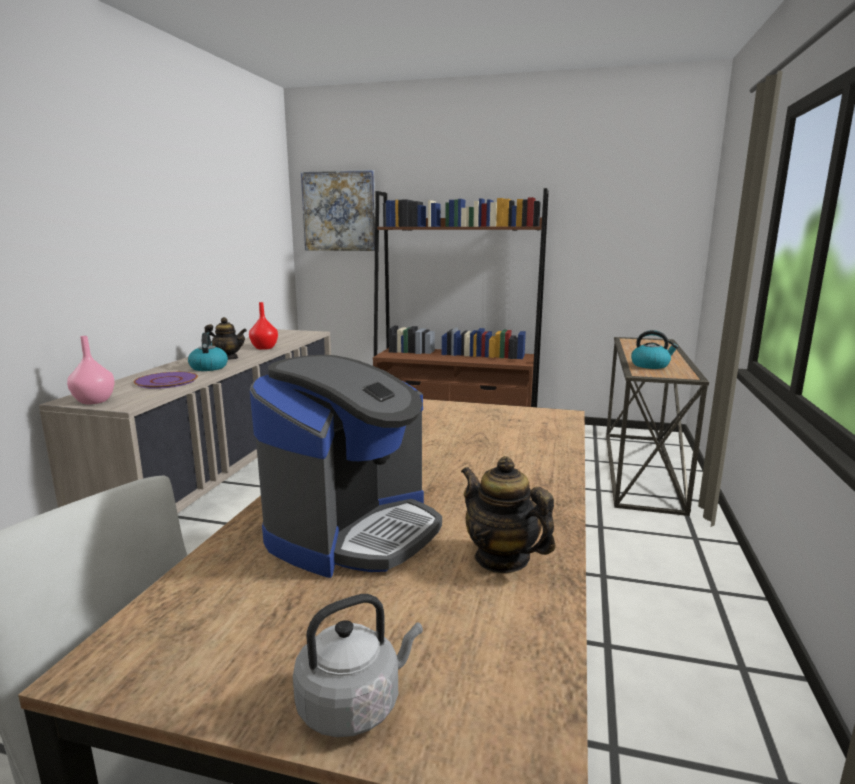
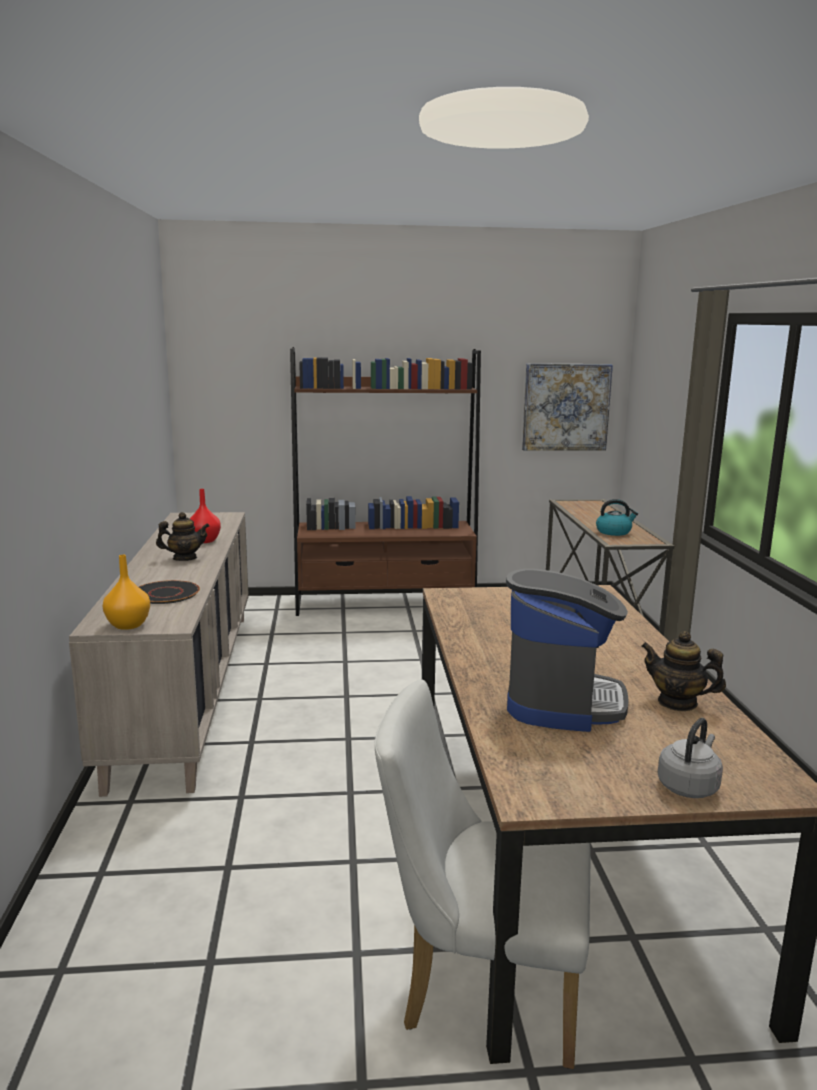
camera: 20 degrees left, 0 degrees up
(93, 401) = (127, 625): pink vase -> orange vase
(166, 381) = (165, 594): purple plate -> black plate
(208, 367) = (183, 572): kettle -> none
(339, 211) = (233, 367): picture -> picture (566, 407)

